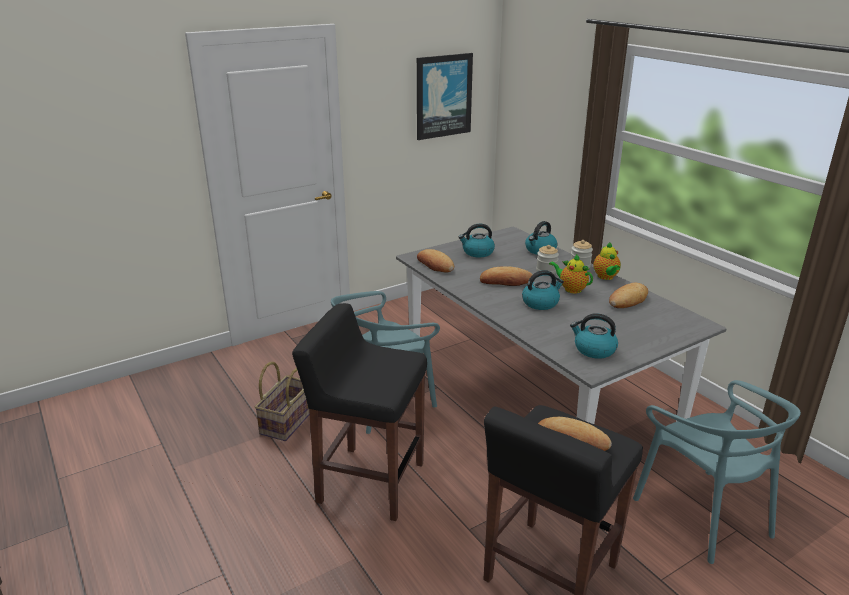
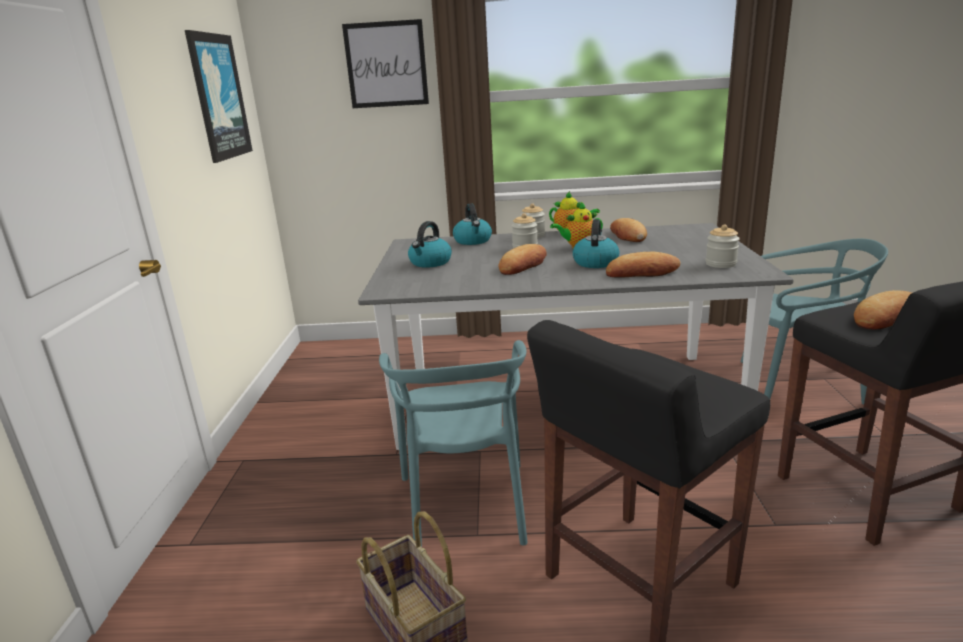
camera: 55 degrees left, 5 degrees down
(435, 265) = (426, 285): bread -> bread (642, 272)
(569, 90) = (386, 64): none -> picture
(594, 350) = (720, 264): kettle -> jar

